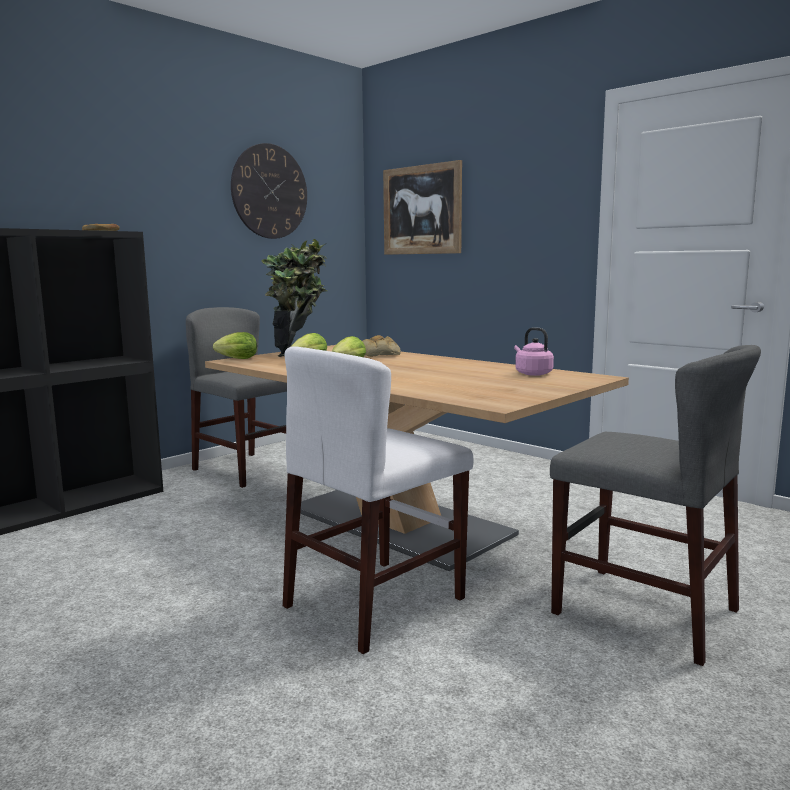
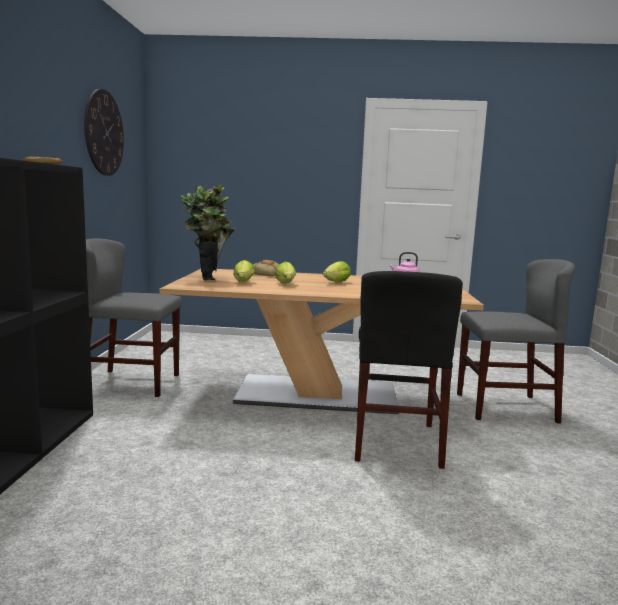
camera: 40 degrees left, 0 degrees up
(235, 359) = (178, 285): lettuce -> lettuce (335, 282)
(375, 602) = (396, 441): white chair -> black chair
(422, 210) = (211, 160): picture -> none

